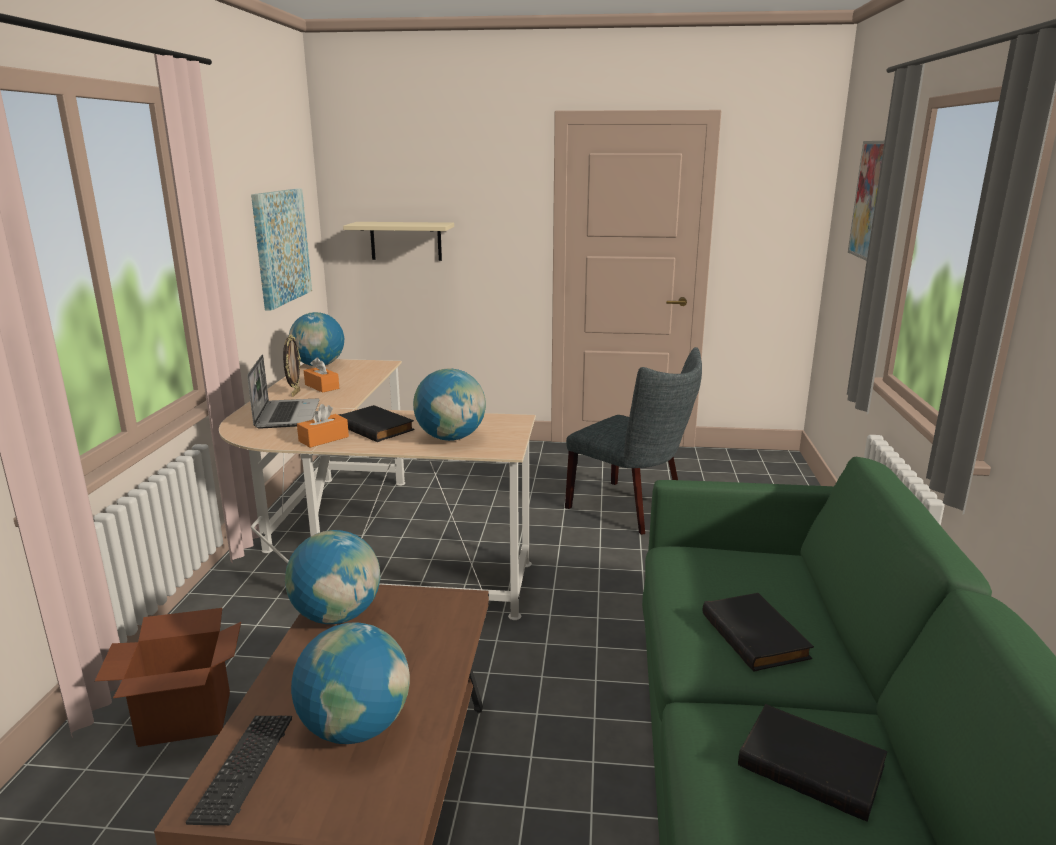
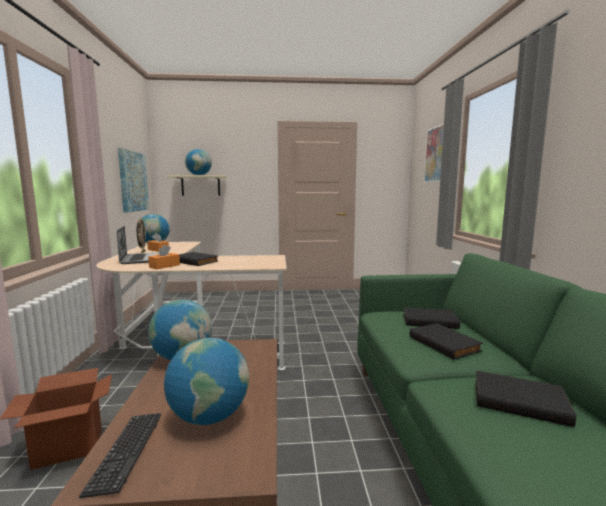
camera: 10 degrees left, 10 degrees down
(451, 438) = (241, 263): globe -> globe (199, 175)
(632, 509) = (331, 315): grey chair -> none
(757, 580) = (429, 321): none -> black book

